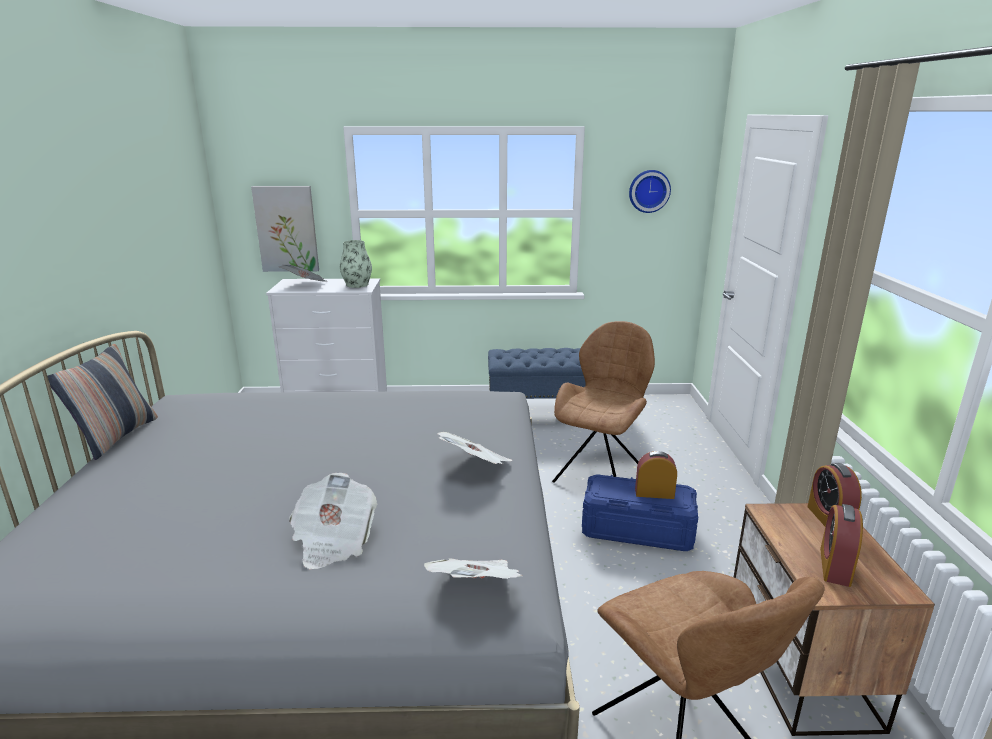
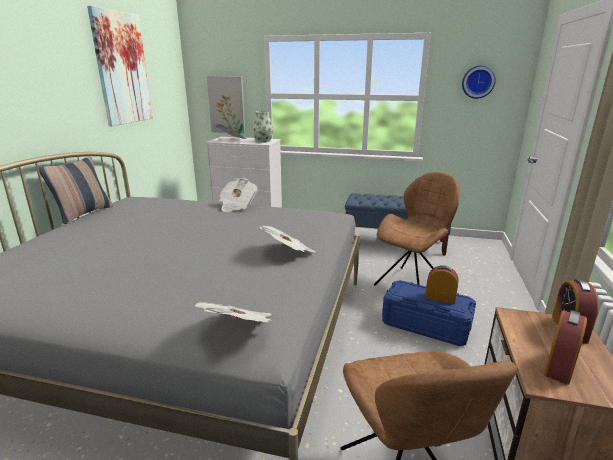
camera: 15 degrees right, 0 degrees up
(134, 192) = (122, 69): none -> picture
(333, 540) = (164, 284): newspaper -> newspaper (237, 205)

